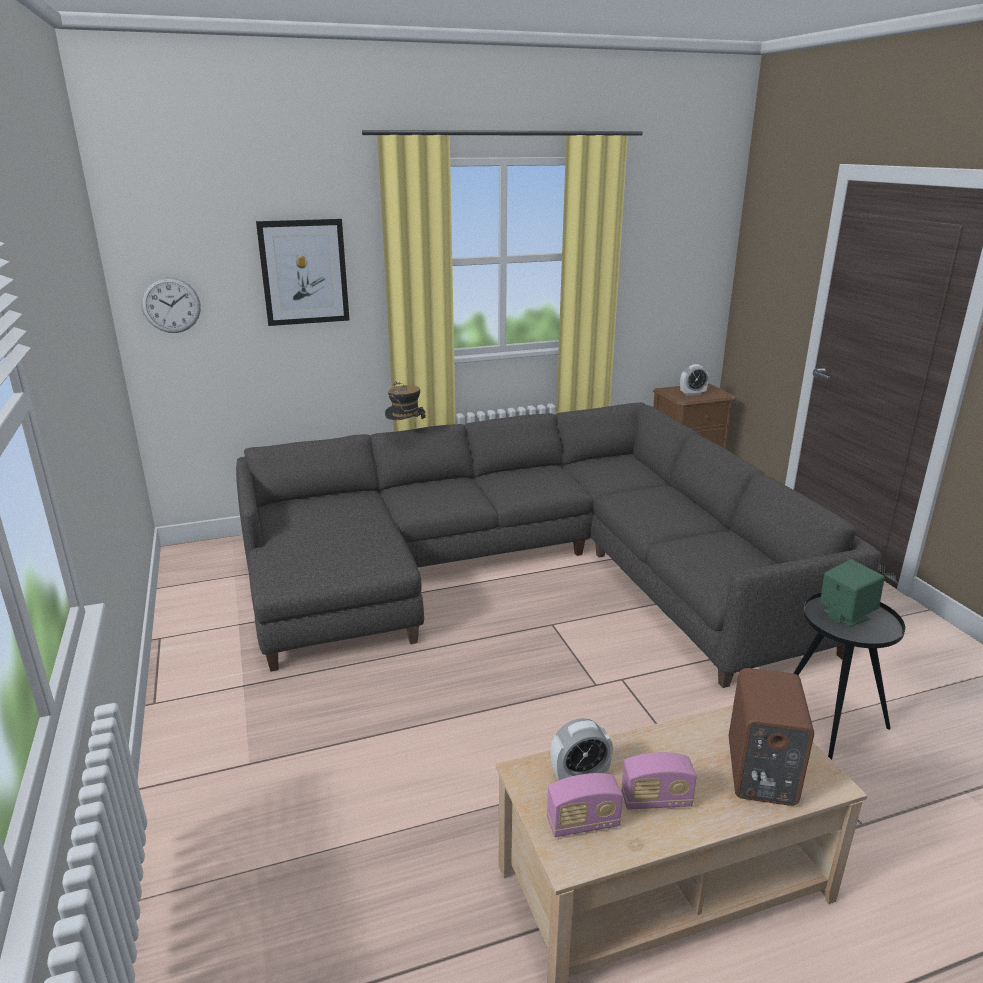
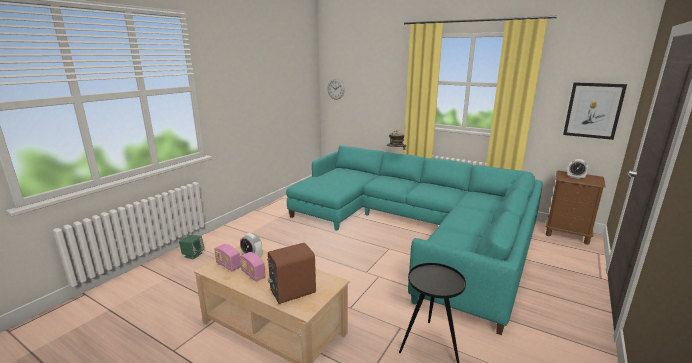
camera: 50 degrees right, 5 degrees down
(304, 272) = (380, 81): picture -> picture (593, 110)
(527, 568) = (416, 229): grey sofa -> turquoise sofa
(845, 615) = (437, 277): green speaker -> green speaker (193, 255)

